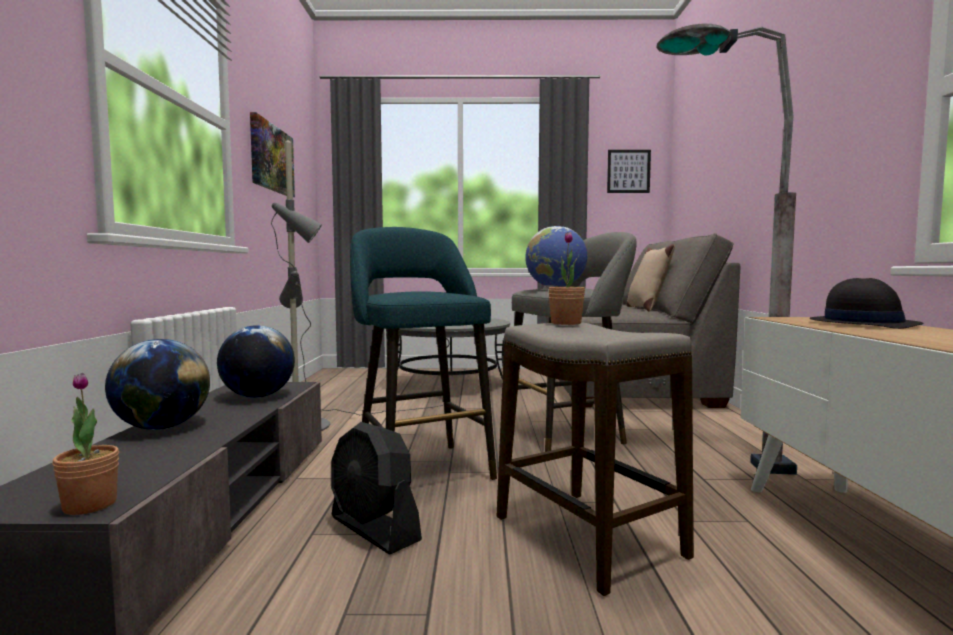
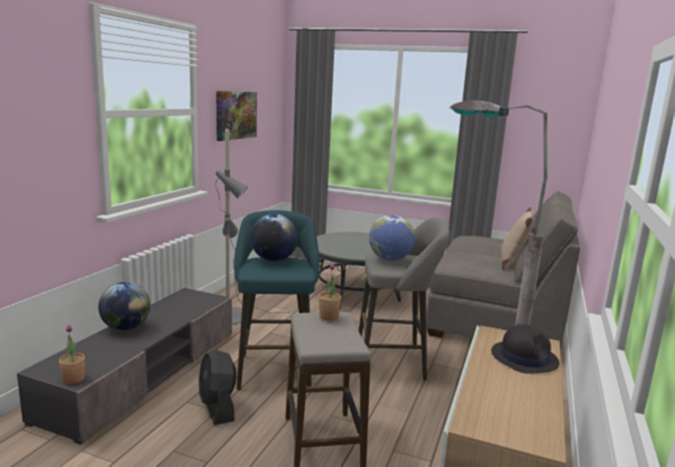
camera: 20 degrees right, 10 degrees up
(258, 396) = (187, 307): globe -> globe (273, 260)
(628, 171) = (549, 120): picture -> none

